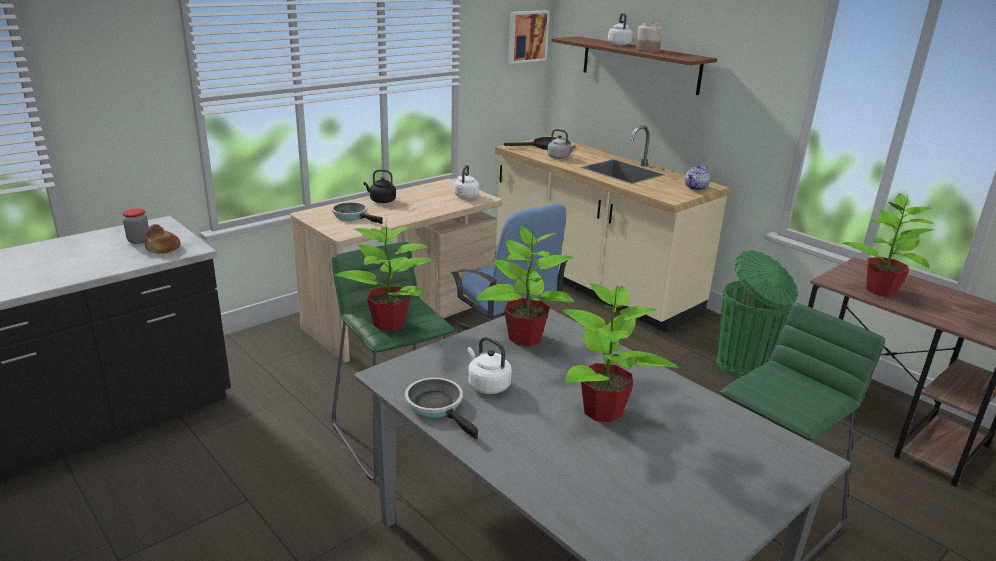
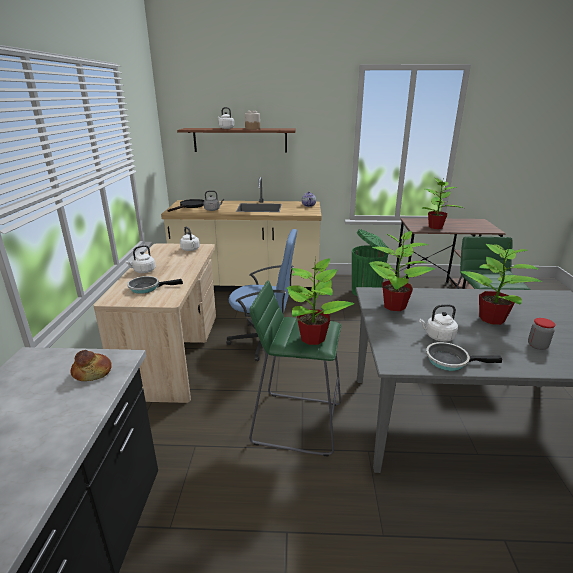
camera: 45 degrees left, 0 degrees up
(139, 240) = (48, 380): jar -> jar (537, 346)
(381, 201) = (143, 271): black kettle -> white kettle
(526, 36) = (152, 131): picture -> none

